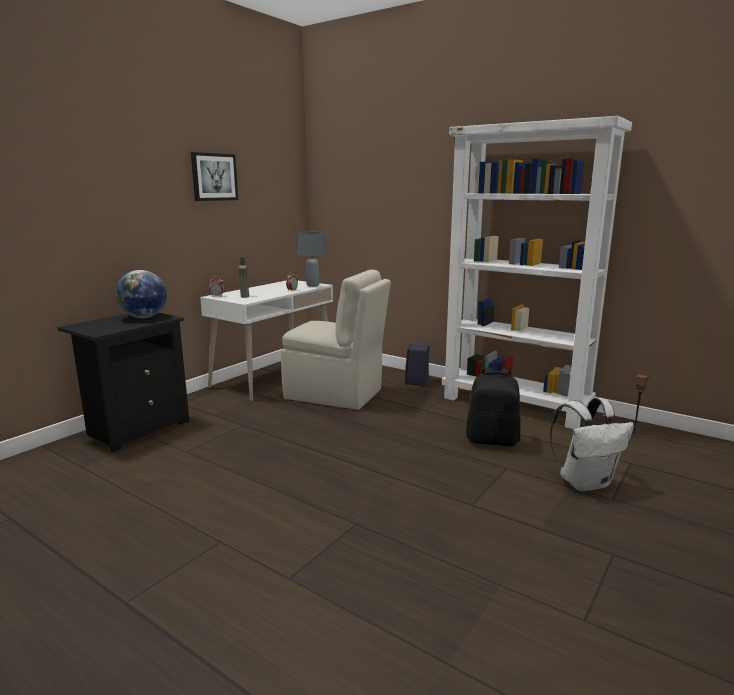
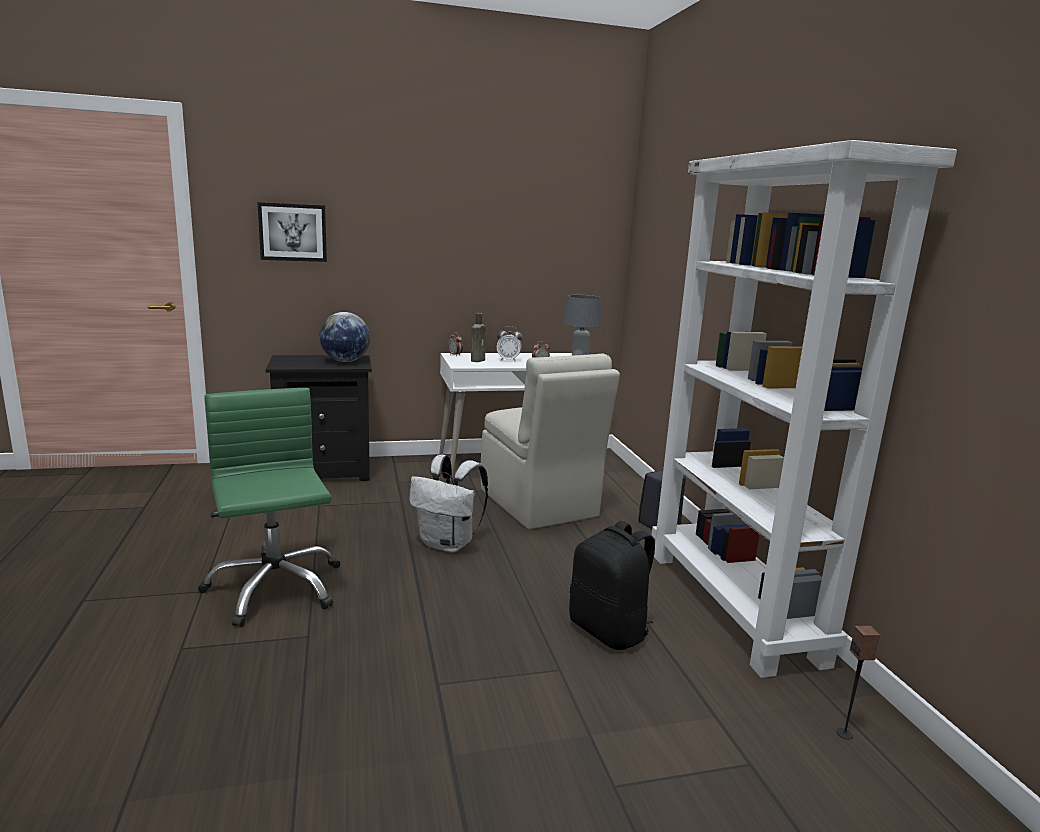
camera: 40 degrees right, 0 degrees up
(214, 177) = (479, 220): picture -> picture (293, 232)
(264, 292) = (508, 360): none -> alarm clock
(271, 512) = (274, 588): none -> green office chair
(585, 482) = (621, 744): white backpack -> white backpack (448, 544)

